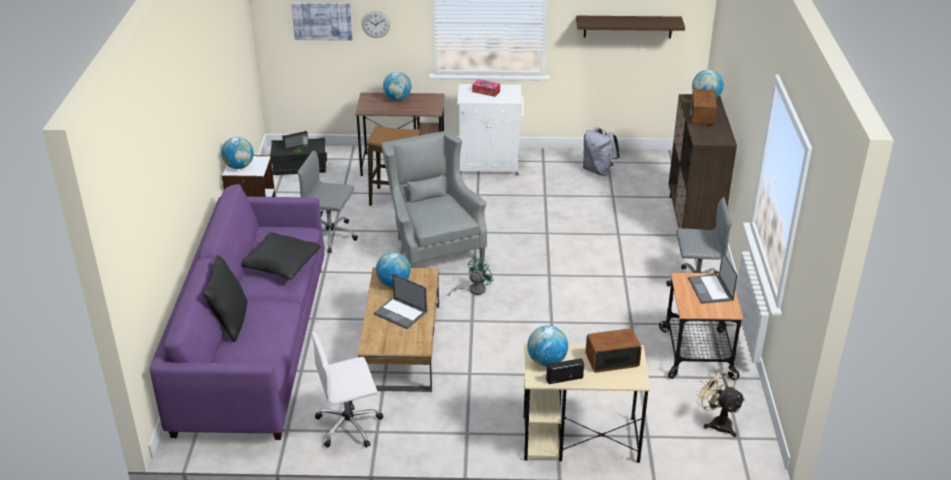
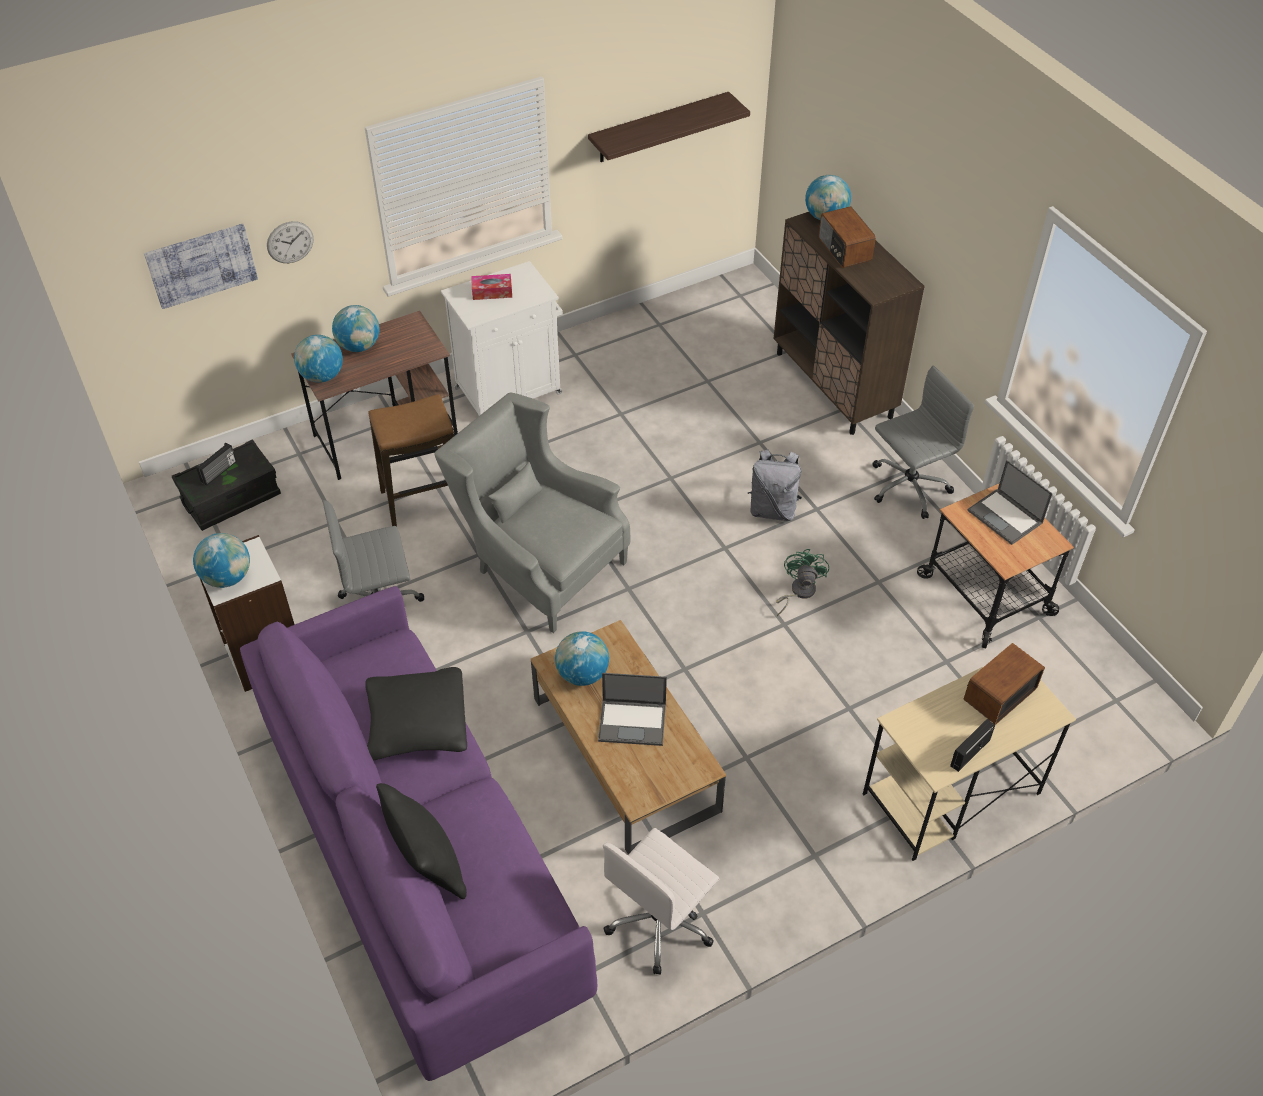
camera: 30 degrees left, 15 degrees up
(473, 290) = (648, 616): green fan -> green fan (798, 592)
(546, 361) = (927, 735): globe -> globe (322, 376)
(598, 170) = (657, 344): grey backpack -> grey backpack (773, 509)
(717, 422) = (1079, 689): beige fan -> none

